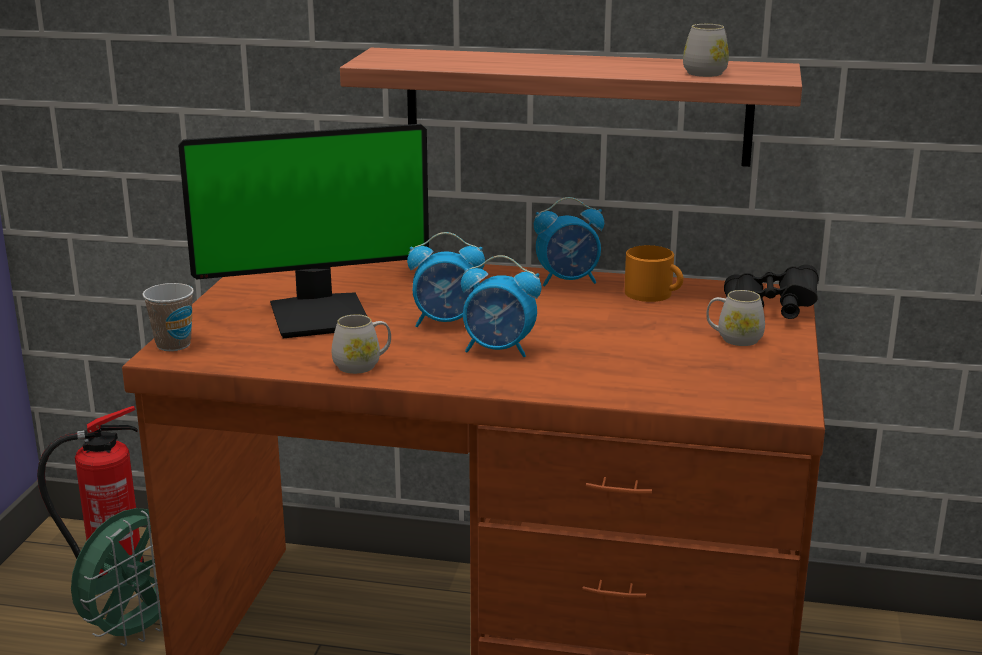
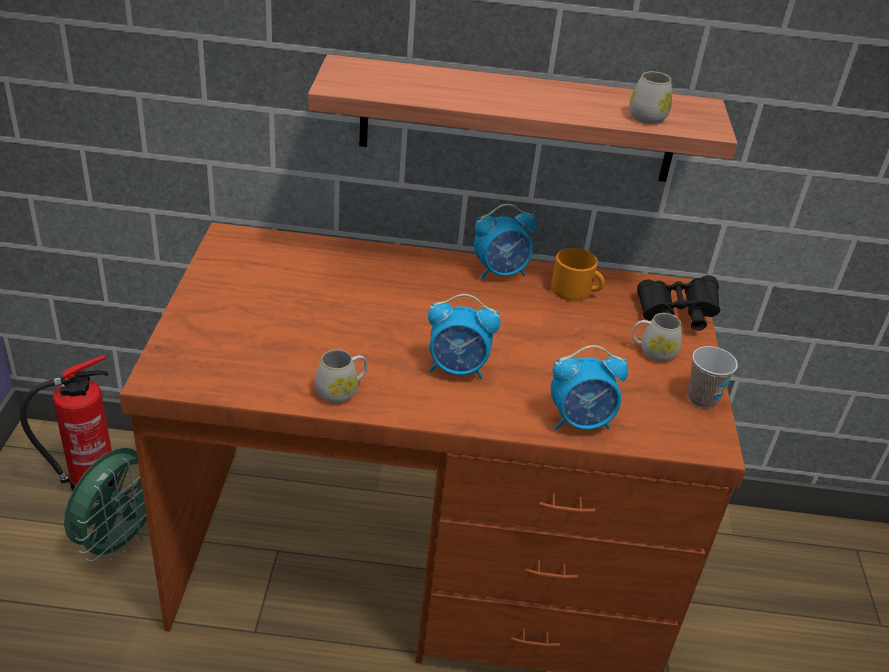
camera: 10 degrees left, 15 degrees up
(173, 345) = (162, 363): cup -> cup (702, 399)
(320, 315) = (290, 320): monitor -> none
(446, 322) = (405, 330): alarm clock -> alarm clock (581, 422)

